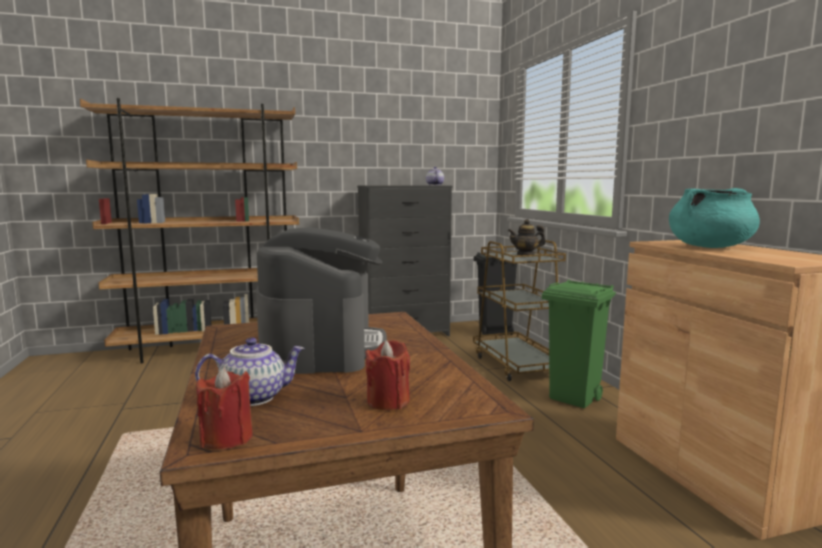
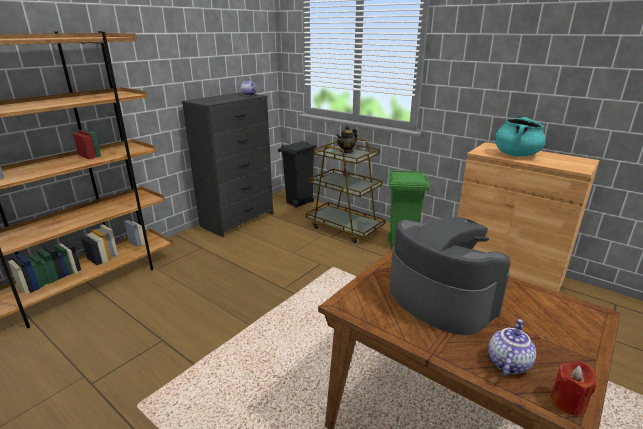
camera: 35 degrees left, 15 degrees up
(388, 401) = (561, 331): red candle -> none

